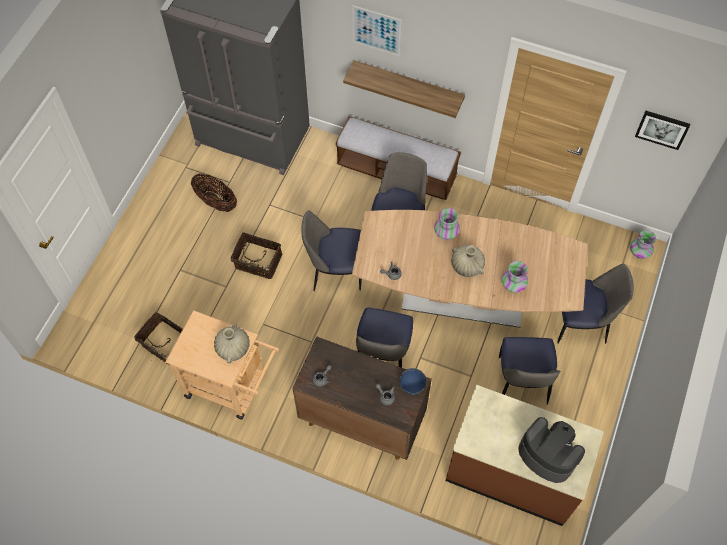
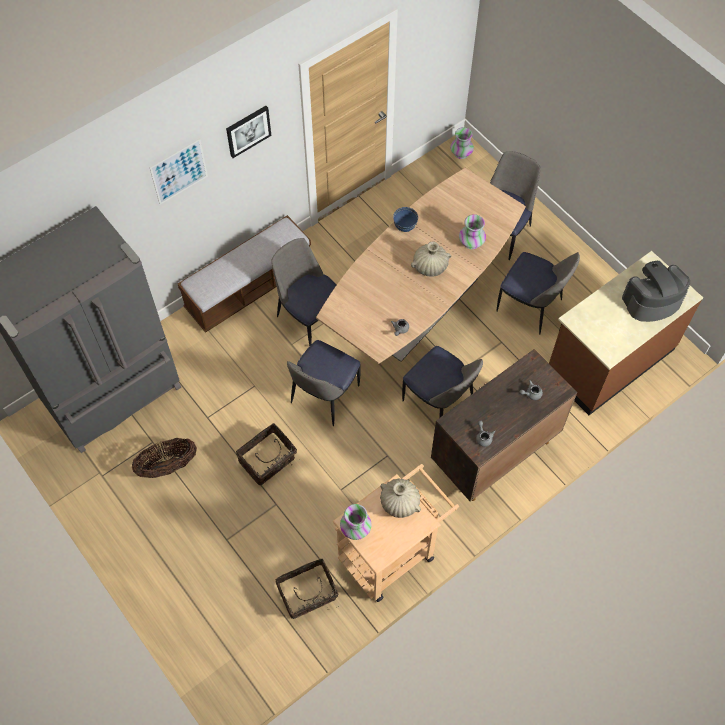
camera: 60 degrees left, 0 degrees up
(408, 85) = (222, 198): shelf -> none
(412, 387) = (534, 368): blue bowl -> blue bowl (404, 227)
(446, 233) = (385, 264): vase -> vase (355, 529)
(662, 129) = (436, 33): picture -> picture (248, 131)

